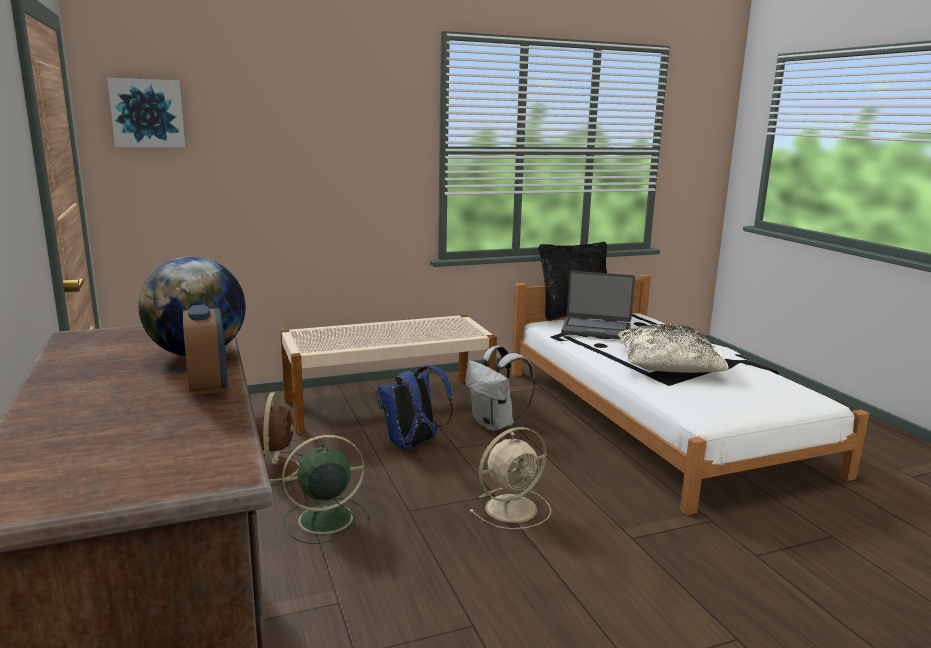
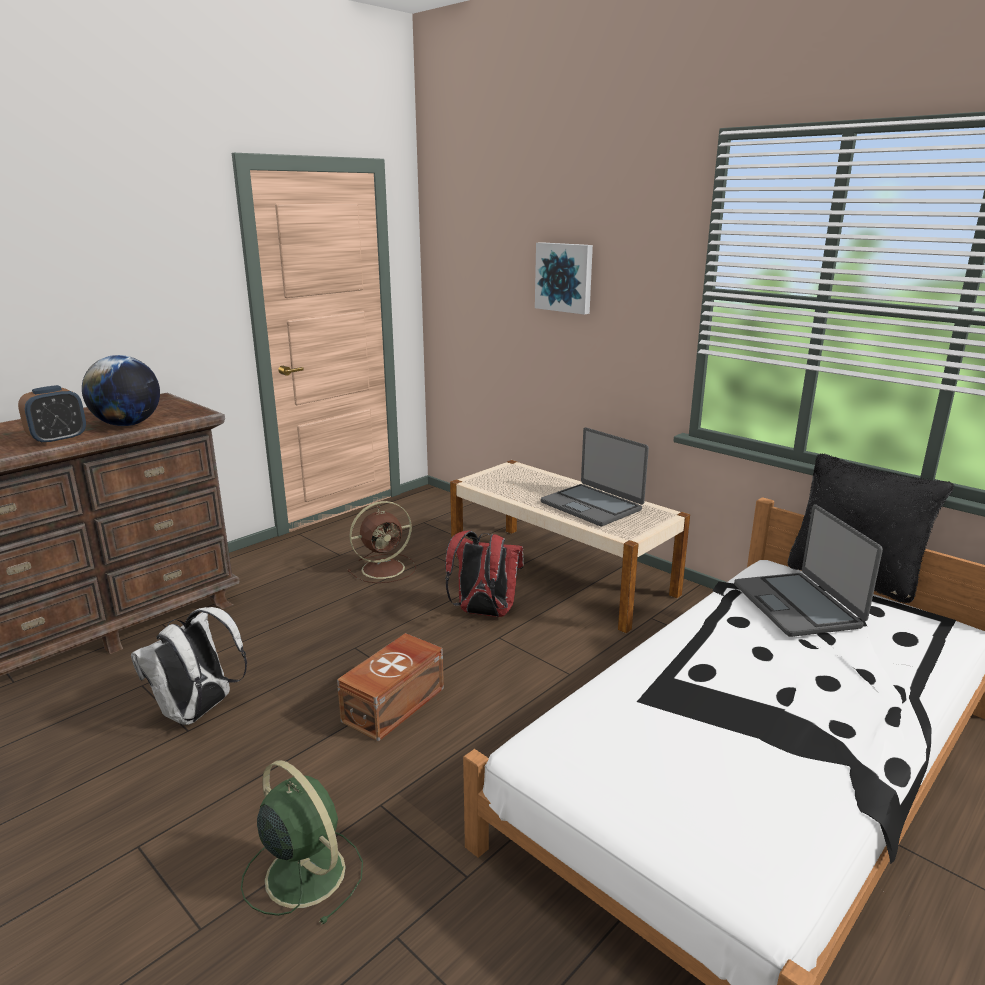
camera: 65 degrees right, 5 degrees up
(147, 113) = (456, 238): picture -> picture (565, 277)
(323, 519) = (316, 614): green fan -> green fan (303, 872)
(413, 444) = (483, 613): blue backpack -> red backpack
(418, 330) = (592, 506): none -> laptop
(495, 424) = (580, 646): white backpack -> white backpack (198, 712)
(513, 508) = (396, 704): beige fan -> brown storage box
(668, 364) = (735, 689): beige pillow -> none

